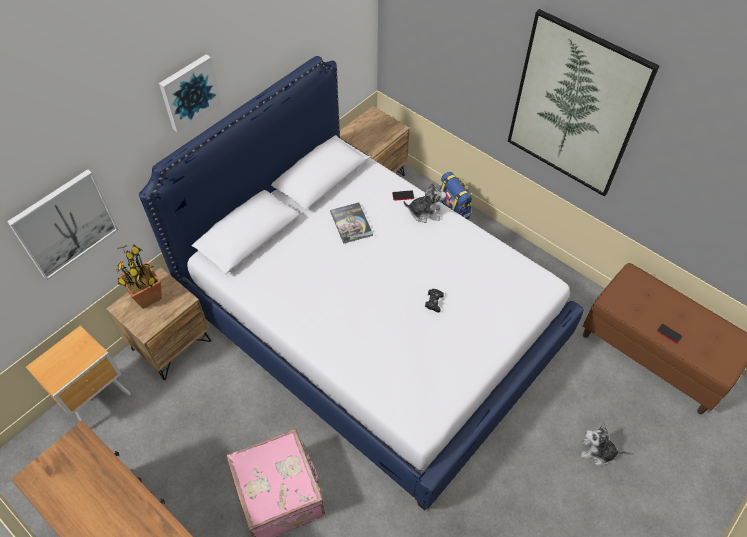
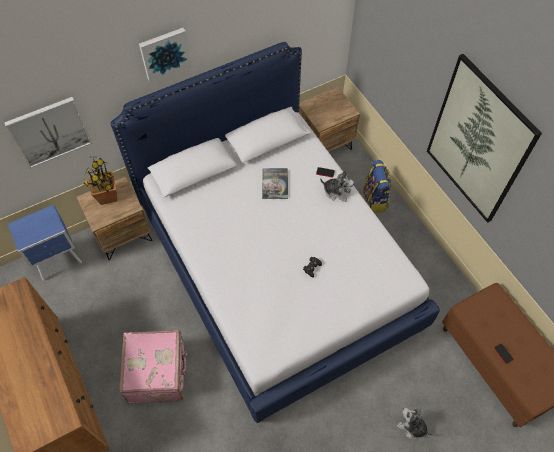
camera: 20 degrees right, 5 degrees up
(99, 400) = (59, 260): brown nightstand -> blue nightstand

